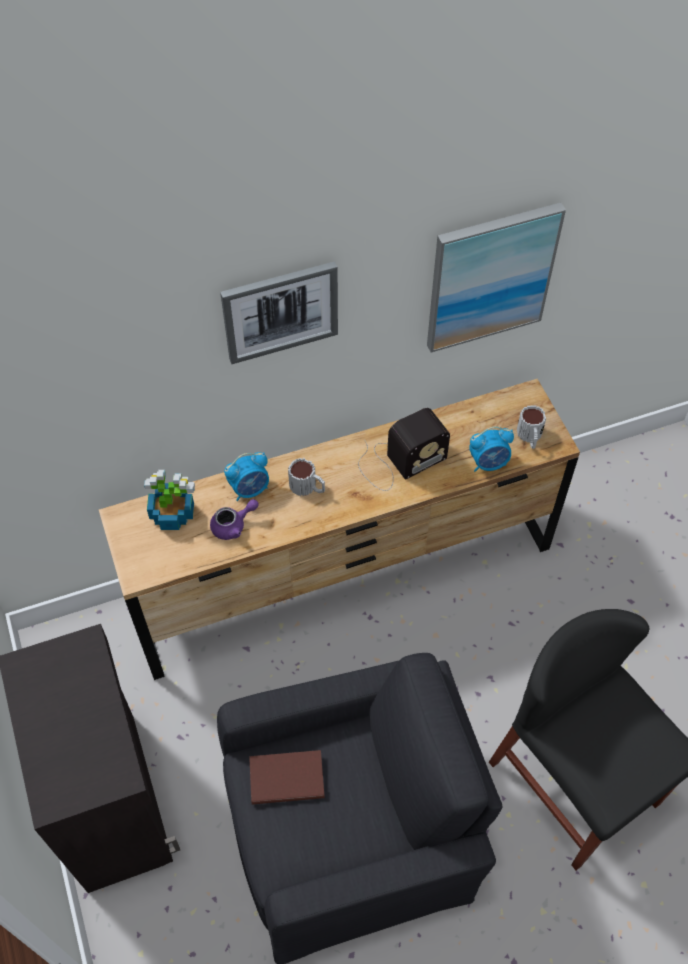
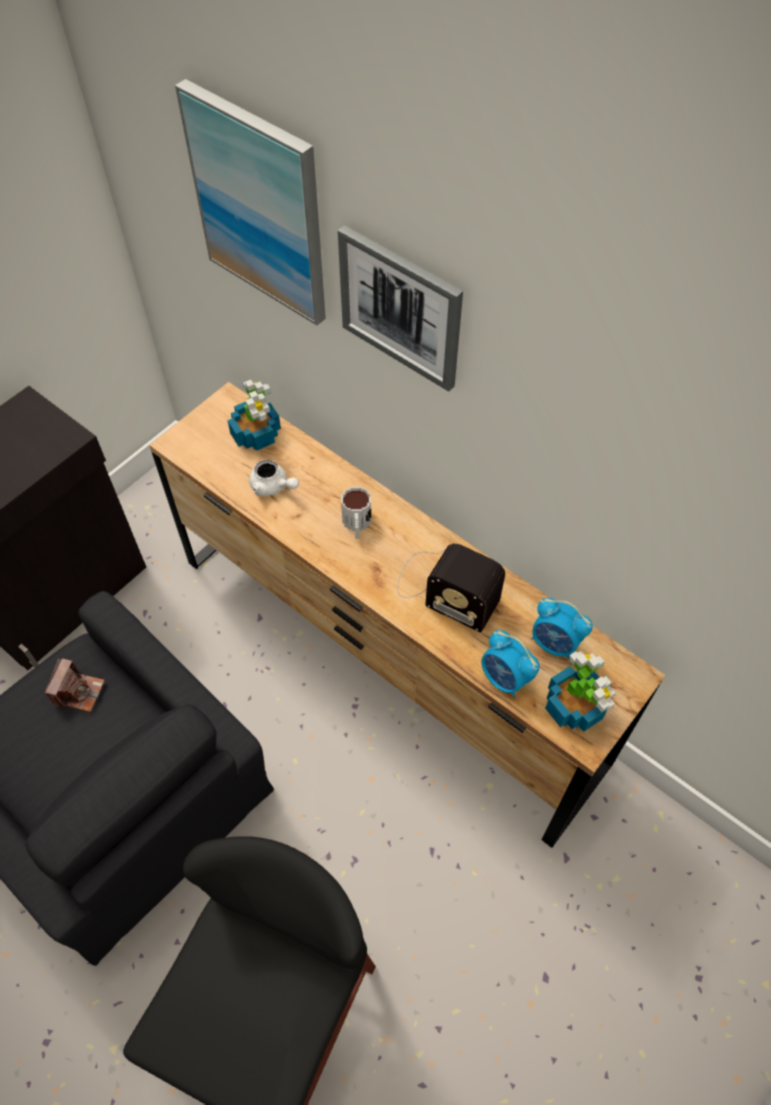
camera: 60 degrees right, 0 degrees up
(233, 525) = (273, 487): purple teapot -> white teapot
(250, 489) = (323, 479): alarm clock -> alarm clock (555, 643)
(285, 776) = (78, 691): brown book -> camera
(490, 277) = (643, 486): picture -> picture (260, 206)
(530, 437) = (573, 705): mug -> potted plant

